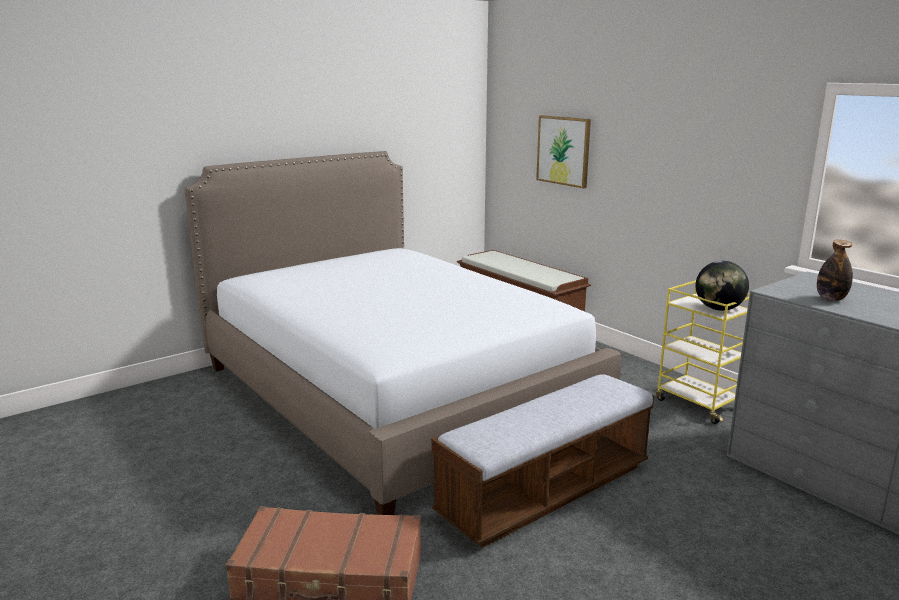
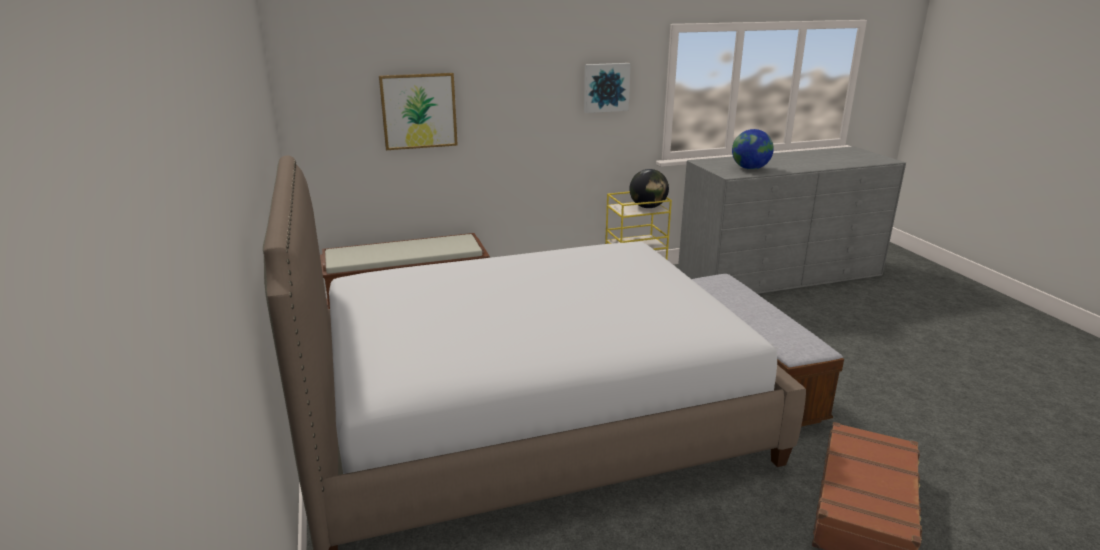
camera: 70 degrees left, 5 degrees up
(731, 155) = (606, 87): none -> picture
(831, 299) = (750, 169): bottle -> globe

